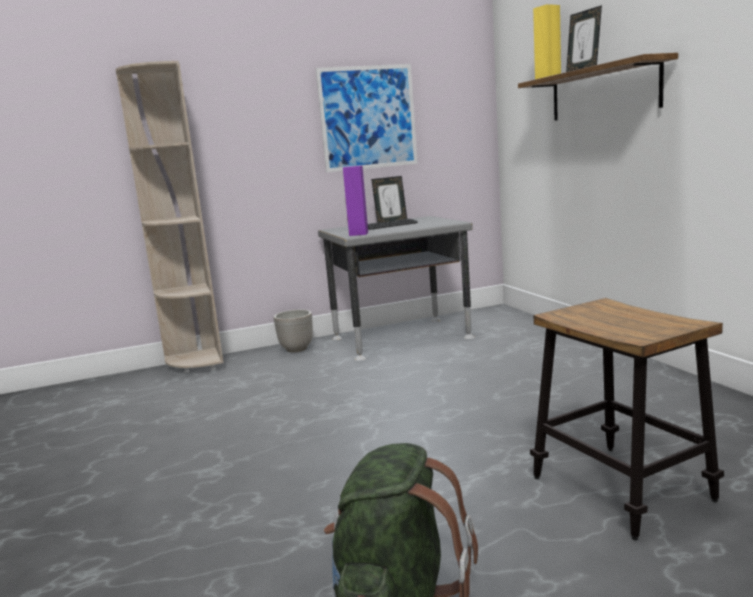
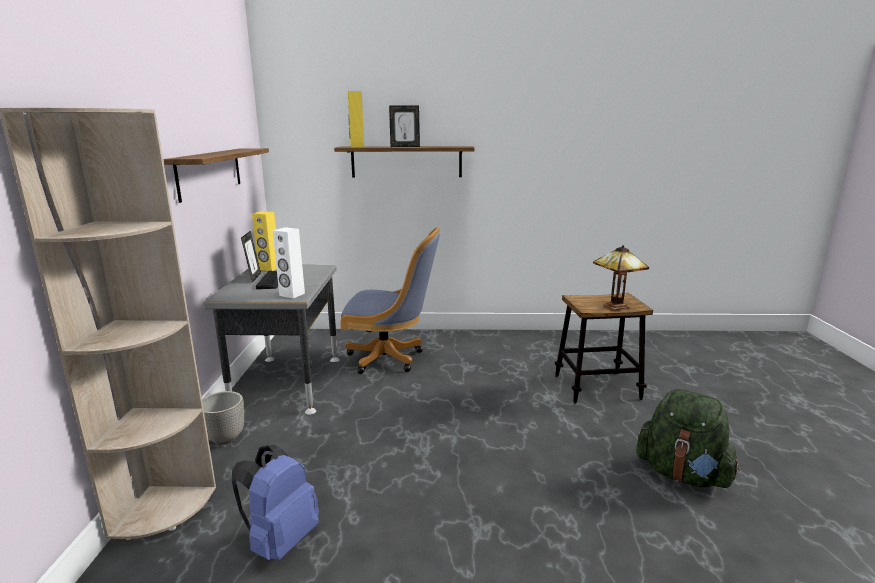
camera: 70 degrees left, 5 degrees up
(180, 402) = (280, 540): none -> blue backpack
(358, 234) = (291, 294): purple speaker -> white speaker
(368, 118) = (210, 172): picture -> shelf
(424, 219) = (269, 268): none -> yellow speaker
(507, 355) = (392, 359): none -> blue office chair
(614, 326) = (614, 306): none -> table lamp

